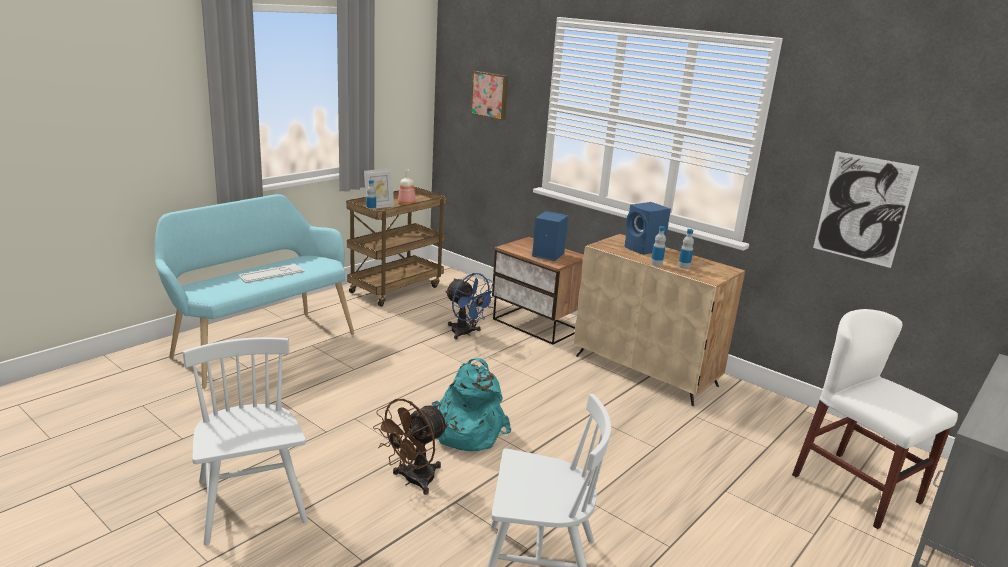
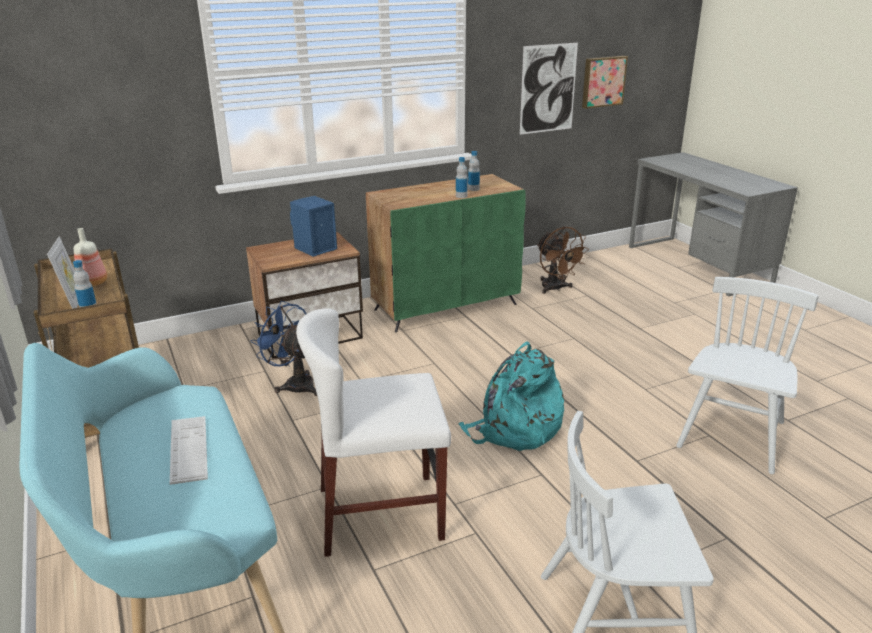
camera: 65 degrees left, 5 degrees up
(413, 481) = (597, 481): brown fan -> brown fan (555, 289)
(465, 333) = (294, 384): blue fan -> blue fan turned 120 degrees counterclockwise
(490, 95) = (94, 84): picture -> picture (603, 81)
(644, 249) = (419, 192): blue speaker -> none
(646, 370) = (446, 306): beige cabinet -> green cabinet
(856, 489) = (645, 283): white chair -> white chair (380, 513)

